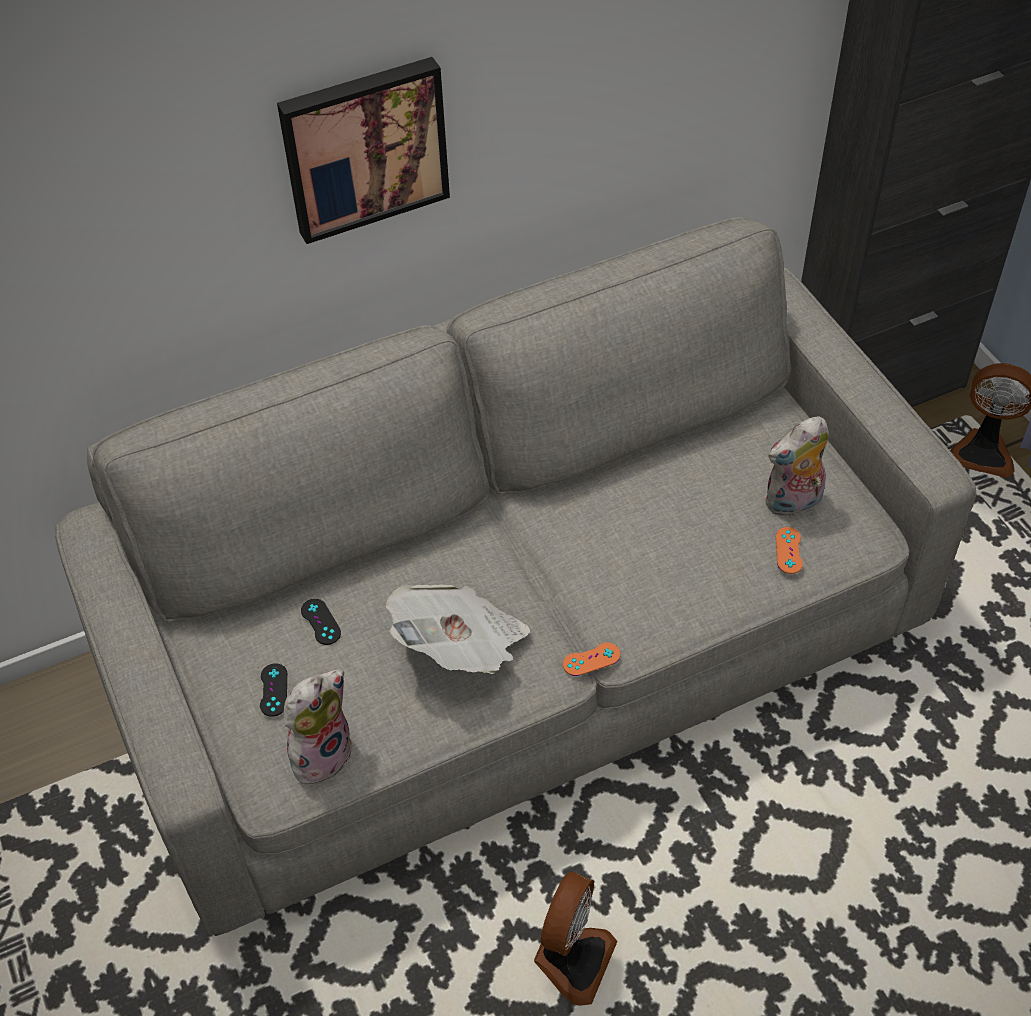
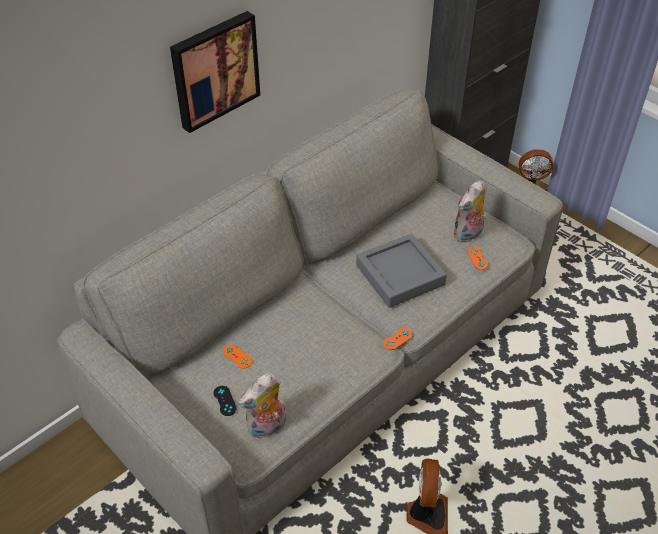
camera: 20 degrees left, 5 degrees down
(320, 622) = (237, 356): black game controller -> orange game controller
(321, 752) = (267, 428): plush toy -> plush toy turned 150 degrees counterclockwise
(461, 646) = (324, 349): newspaper -> none
(641, 548) = (400, 275): none -> grey tray

